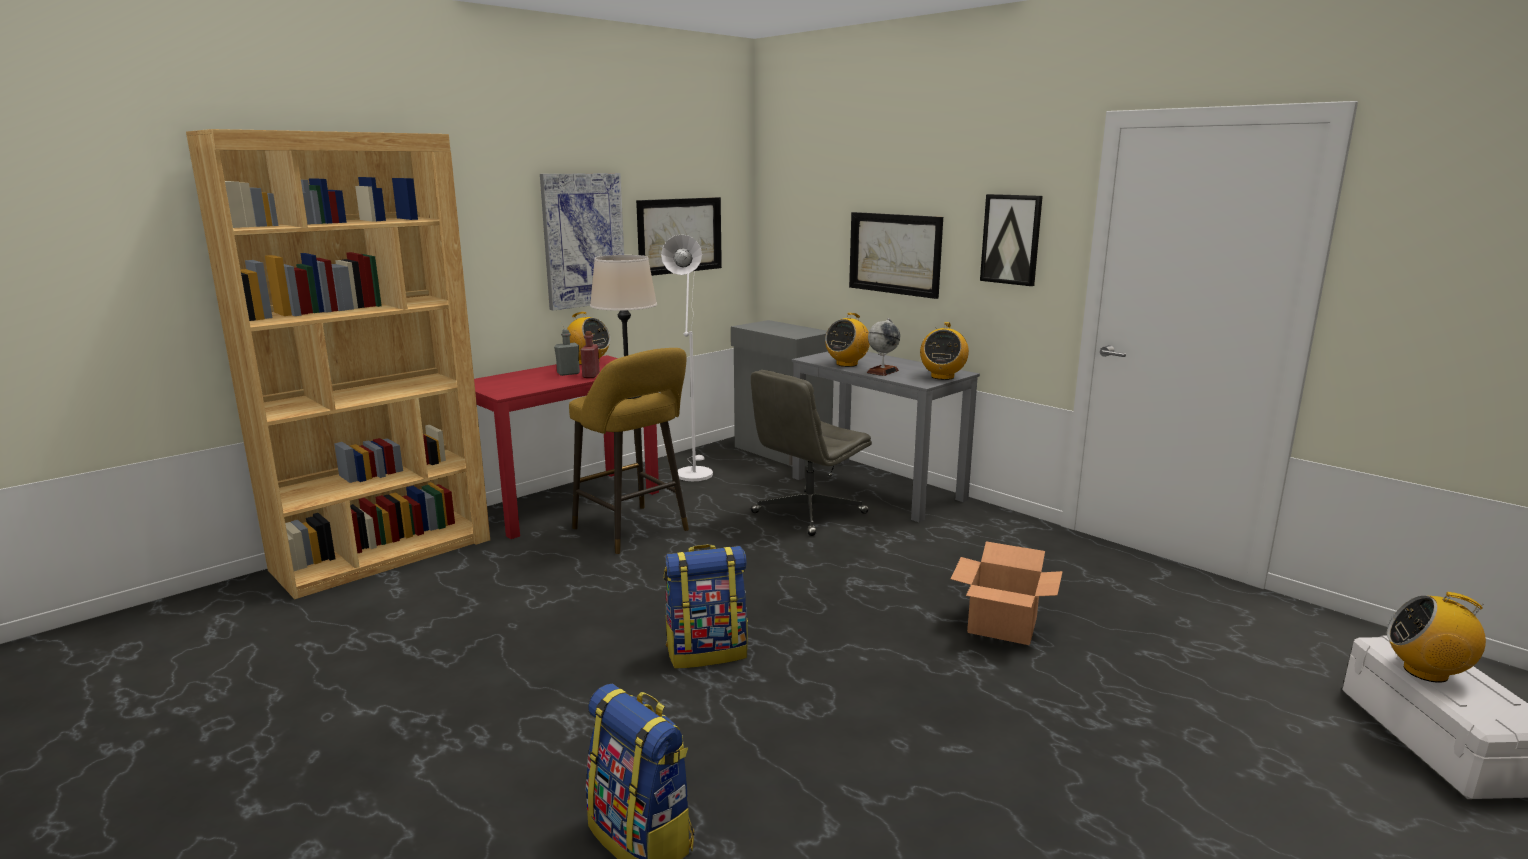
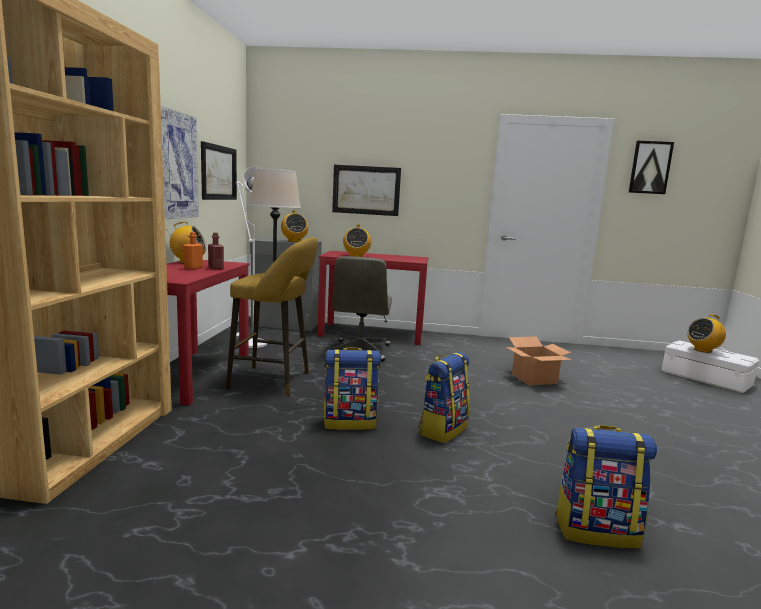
camera: 40 degrees left, 5 degrees down
(568, 373) = (193, 268): grey bottle -> orange bottle
(622, 607) = (350, 422): none -> backpack
(878, 488) = (372, 333): grey desk -> red desk
(882, 371) = (384, 258): globe -> none
(942, 377) = (418, 259): radio -> radio (294, 241)
(1011, 239) = (445, 180): picture -> picture (650, 167)

